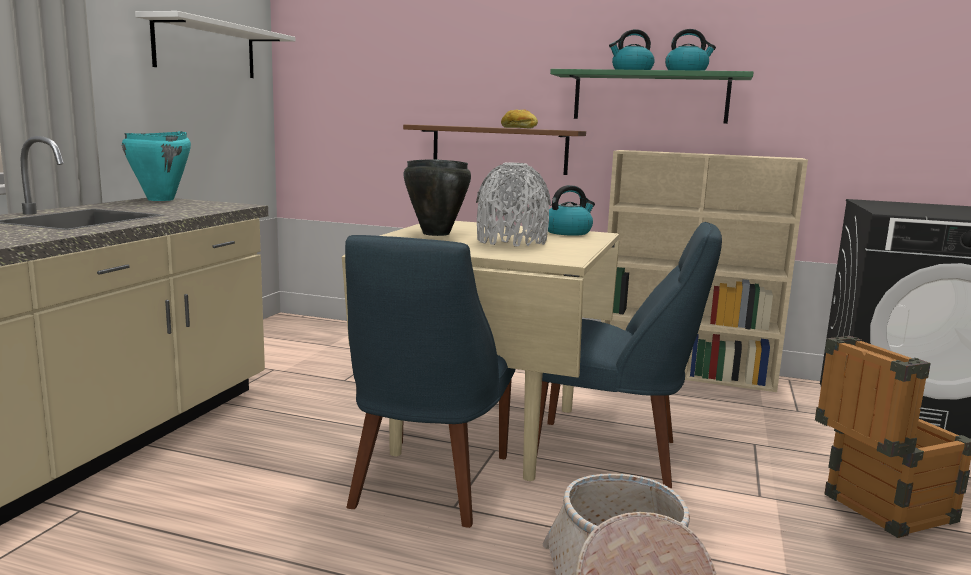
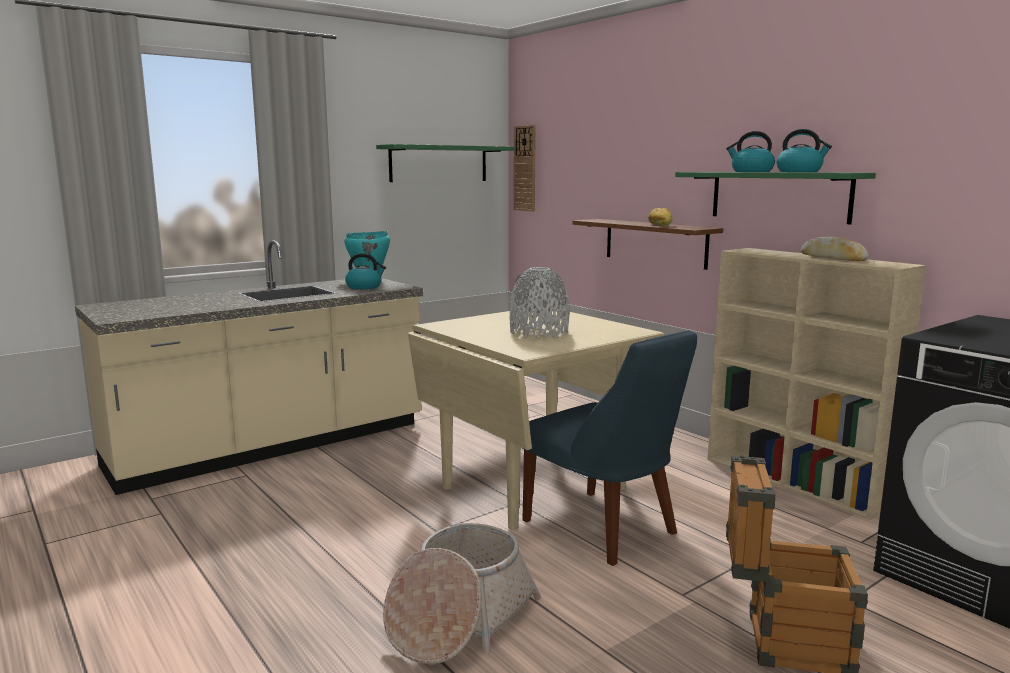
camera: 35 degrees right, 0 degrees up
(206, 49) = (439, 164): white shelf -> green shelf
(302, 65) = (525, 168): none -> wall clock
(427, 485) = (439, 512): blue chair -> none
(435, 233) = (501, 320): black cooking pot -> none
(568, 232) = (616, 327): kettle -> kettle (364, 287)
(723, 154) = (833, 258): none -> bread

